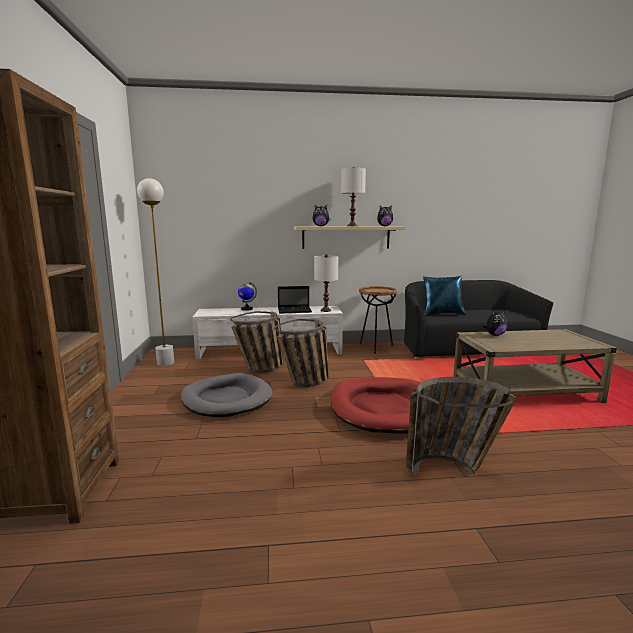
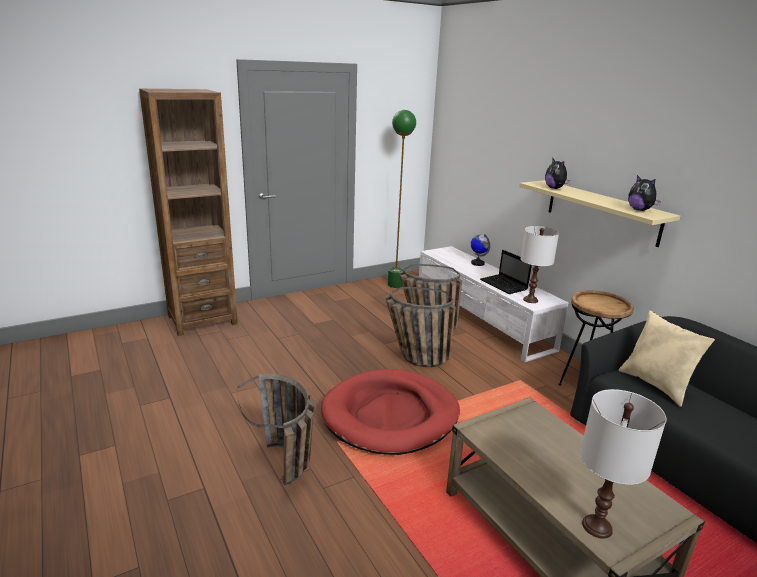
camera: 65 degrees right, 10 degrees up
(165, 363) = (395, 285): white floor lamp -> green floor lamp
(227, 399) = (348, 330): grey dog bed -> none
(352, 226) = (594, 198): white table lamp -> white table lamp (597, 526)
(442, 314) = (656, 385): blue pillow -> beige pillow
(494, 335) = (550, 430): plush toy -> none

